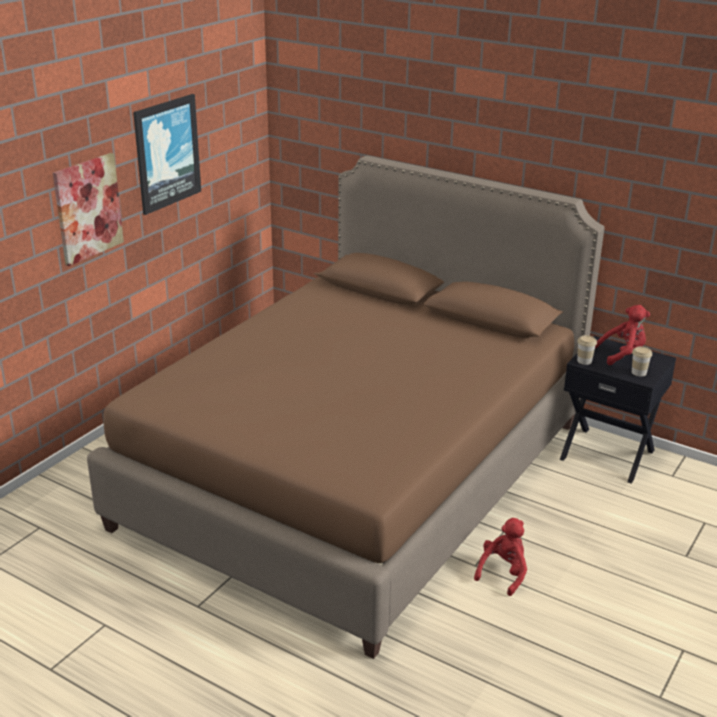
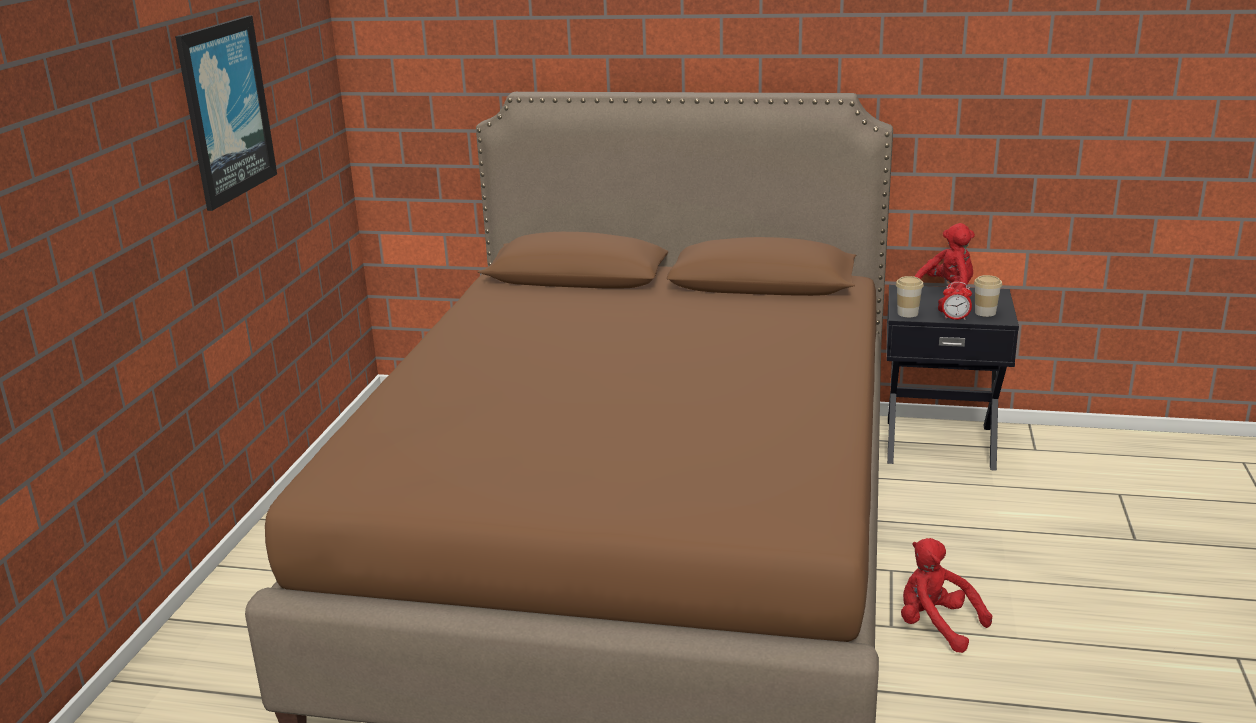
camera: 20 degrees left, 5 degrees down
(88, 208) = (130, 199): picture -> none
(503, 573) = (936, 625): red plush toy -> red plush toy turned 60 degrees counterclockwise
(613, 372) = (955, 318): none -> alarm clock

